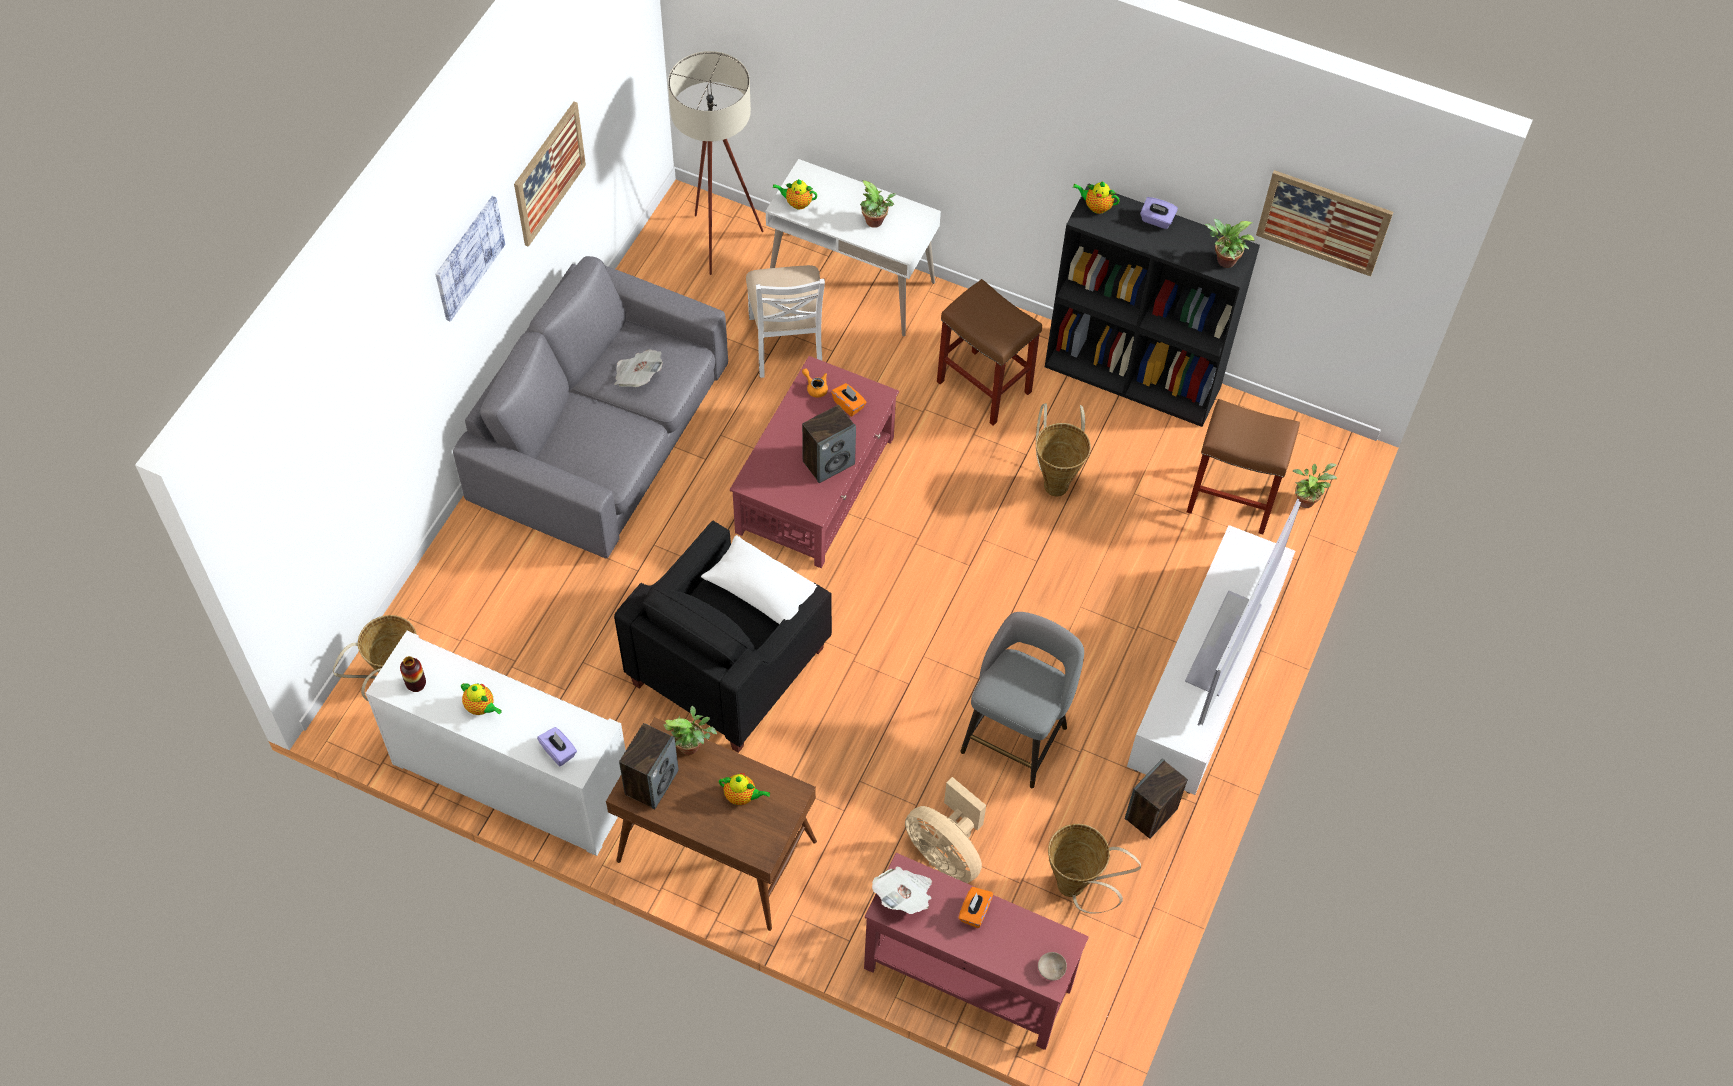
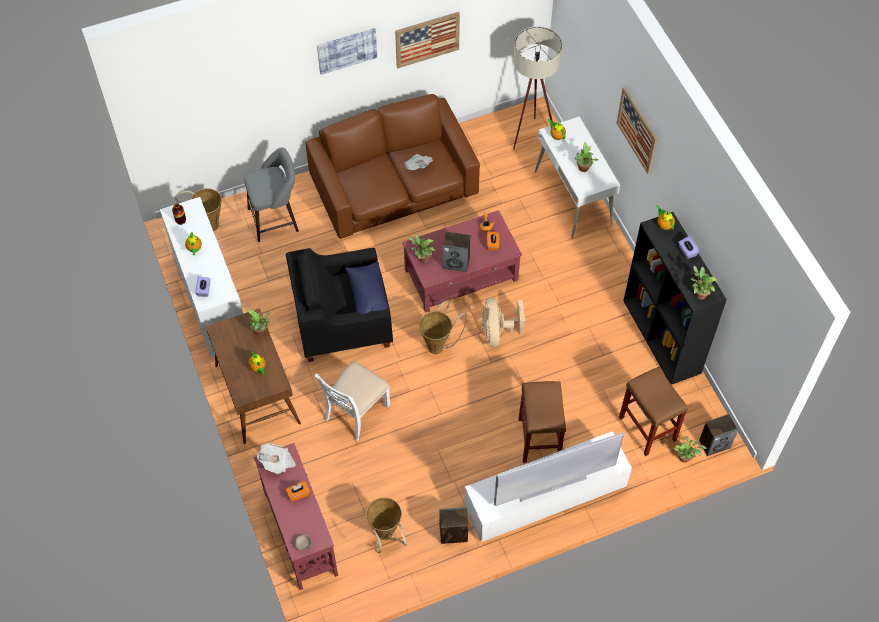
camera: 45 degrees right, 0 degrees up
(602, 434) = (394, 185): grey sofa -> brown sofa
(651, 782) = (230, 333): speaker -> speaker (714, 444)
(763, 592) = (368, 296): white pillow -> blue pillow
(778, 490) = (421, 258): none -> potted plant
(787, 343) = (515, 204): white chair -> white chair (356, 412)
(946, 852) = (348, 474): beige fan -> beige fan (497, 333)
(985, 387) = (585, 289): brown stool -> brown stool (539, 440)
(1017, 735) = (432, 451): grey stool -> grey stool (276, 219)
(1056, 481) = (572, 355): basket -> basket (438, 345)
(1323, 222) = (752, 306): picture -> picture (637, 130)

